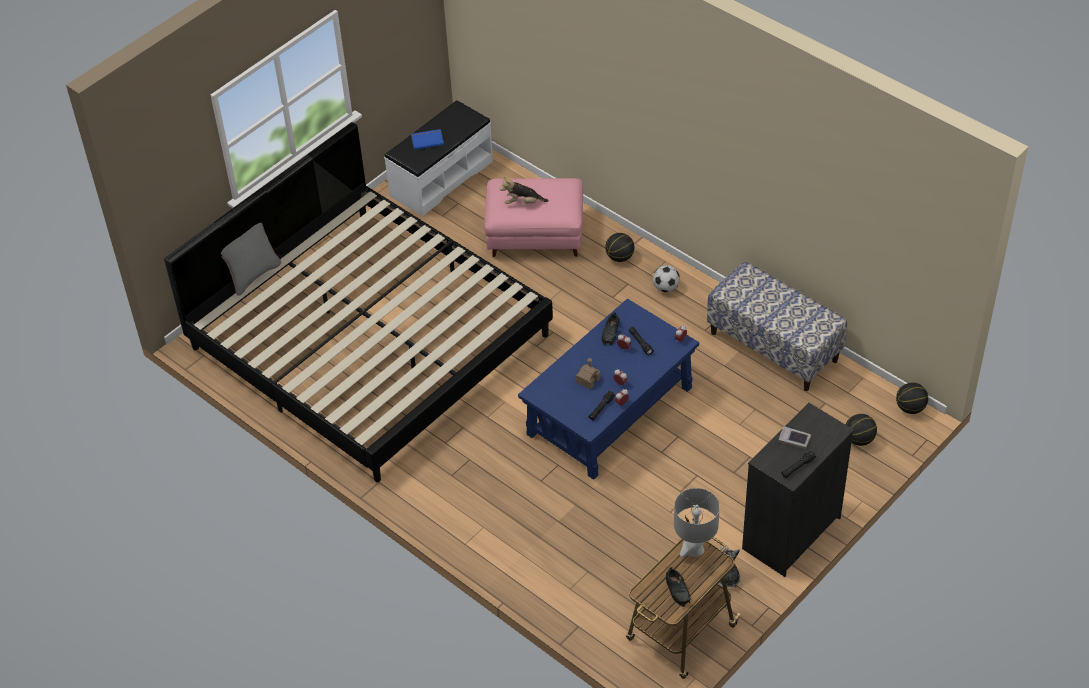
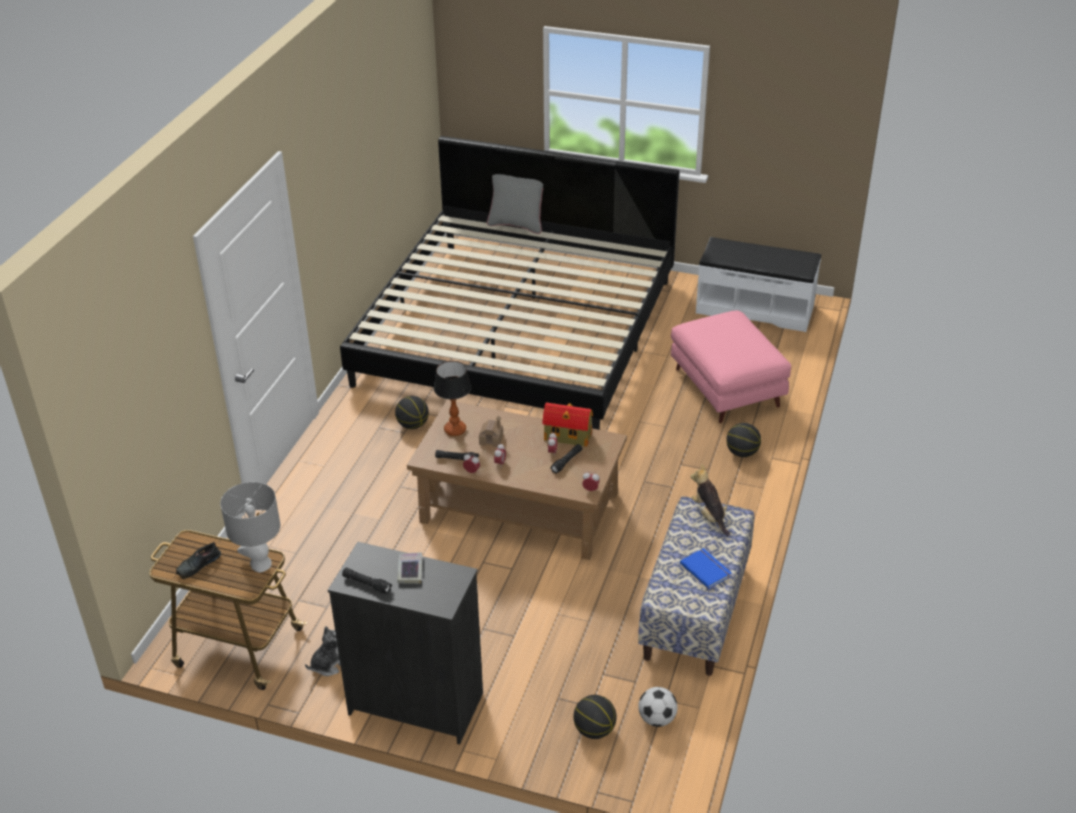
camera: 65 degrees right, 10 degrees down
(427, 140) = (749, 252): blue book -> blue book (706, 569)
(523, 203) = (717, 335): plush toy -> plush toy (709, 515)
(562, 400) = (454, 430): none -> table lamp
(609, 411) = (518, 507): blue coffee table -> brown coffee table
(611, 332) = (568, 437): black shoe -> toy house
(666, 288) = (723, 499): football -> football (657, 719)
(910, 408) = (676, 770): basketball -> basketball (412, 425)

